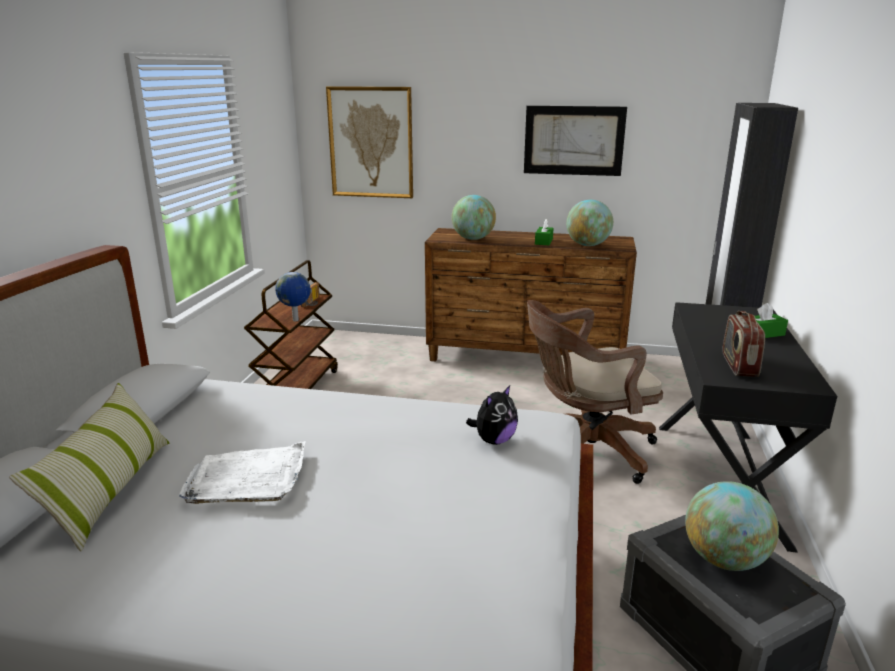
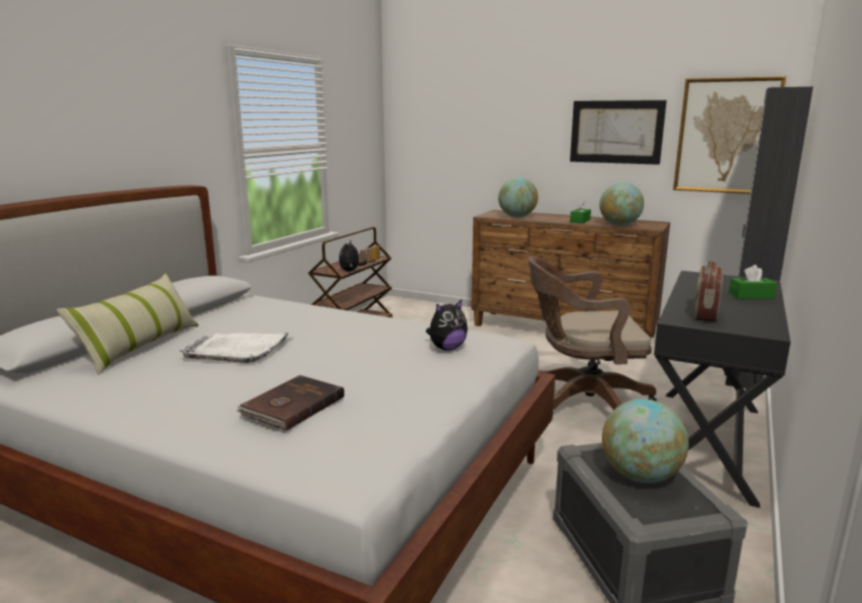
camera: 15 degrees right, 5 degrees down
(296, 320) = (351, 271): globe -> plush toy
(371, 142) = (441, 135): picture -> picture (726, 136)
(377, 566) = (292, 405): none -> brown book

